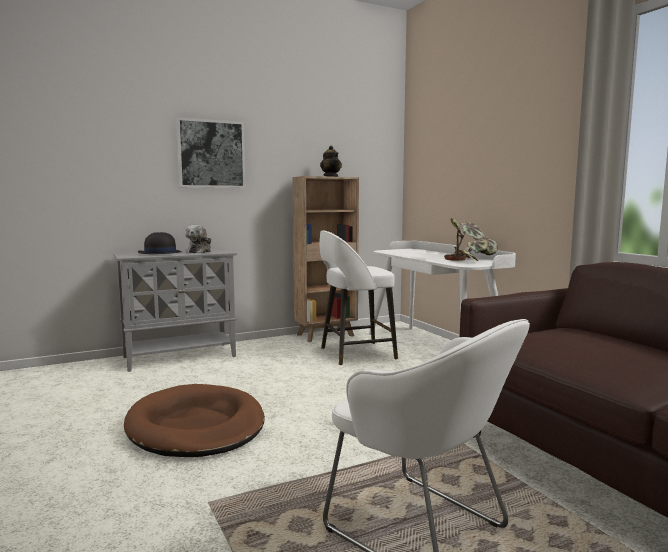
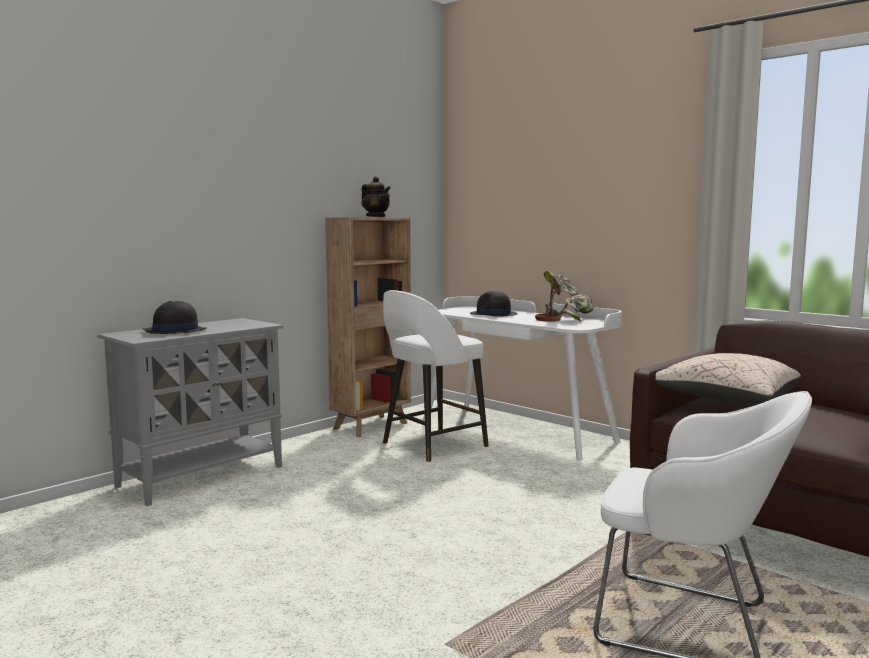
camera: 20 degrees left, 0 degrees up
(196, 426) = (330, 562): brown dog bed -> none
(199, 251) = (227, 325): plush toy -> none
(211, 154) = (224, 187): picture -> none
(418, 254) = (493, 315): none -> black hat
(551, 333) = (725, 400): none -> beige pillow

